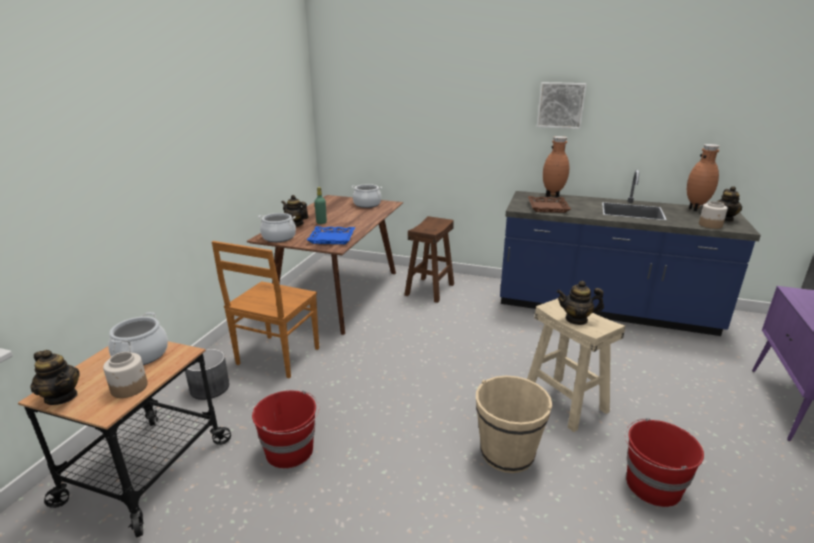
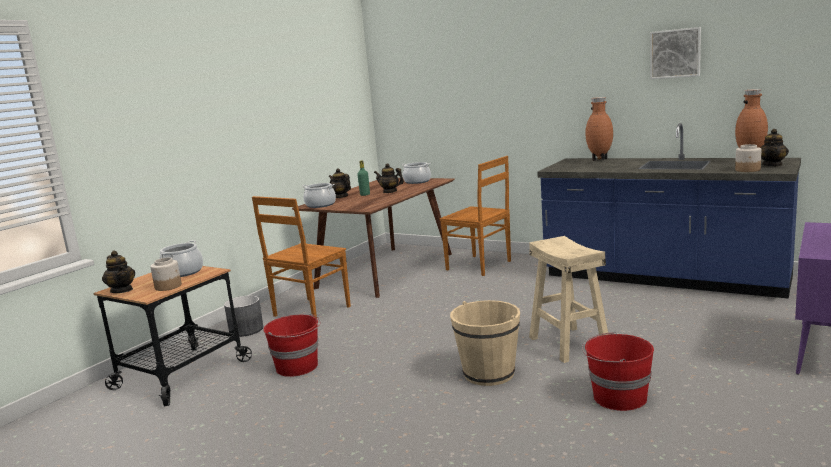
camera: 15 degrees right, 10 degrees down
(331, 238) = (366, 204): blue tray -> none
(430, 289) = (480, 266): brown stool -> brown chair
(548, 207) = (584, 167): brown tray -> none
(561, 105) = (598, 66): picture -> picture (675, 53)
(576, 319) = (562, 250): teapot -> teapot (390, 191)

